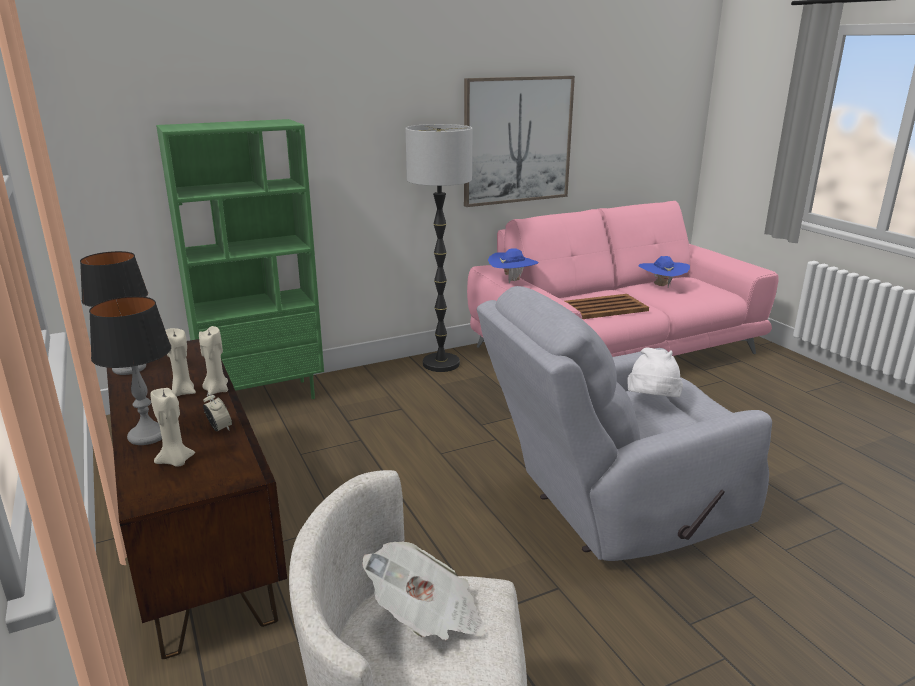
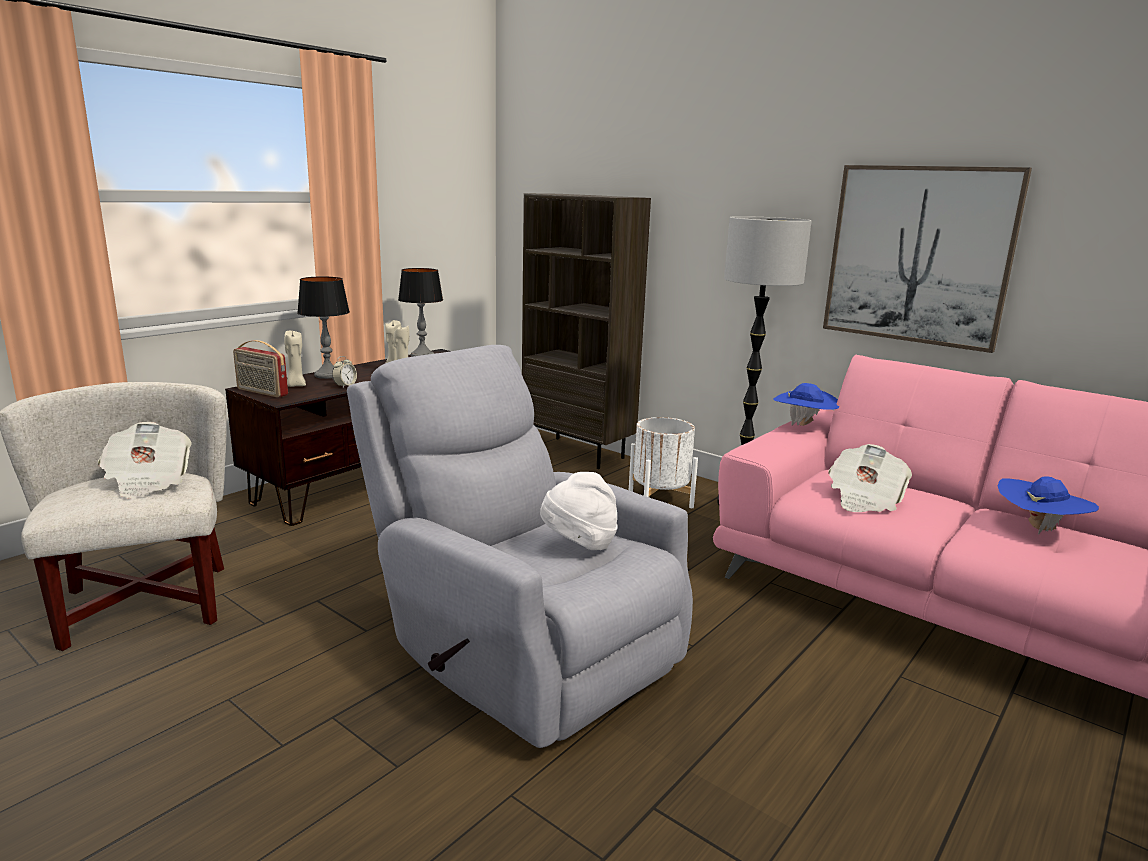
camera: 65 degrees right, 5 degrees down
(183, 489) = (261, 392): none -> radio
(263, 398) = (578, 452): green bookcase -> brown bookcase
(405, 390) = (660, 499): none -> white planter
(605, 308) = (864, 499): brown tray -> newspaper

